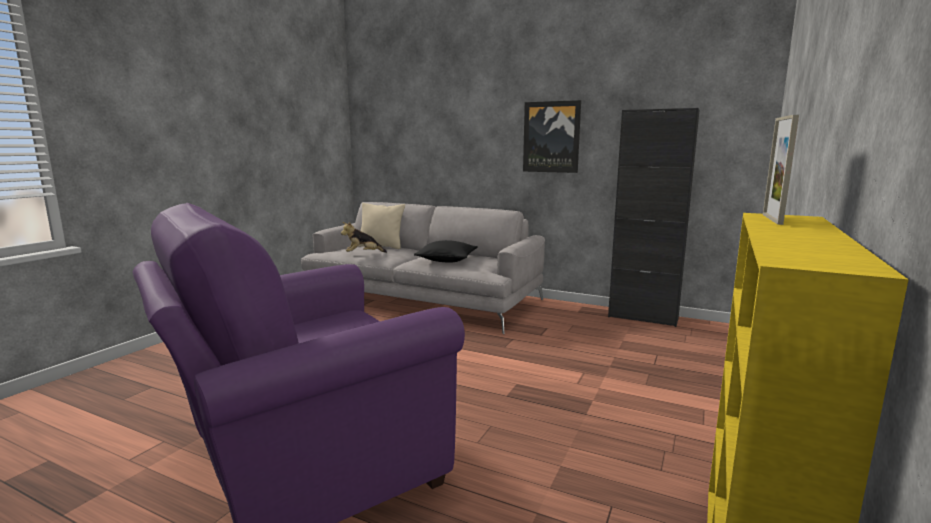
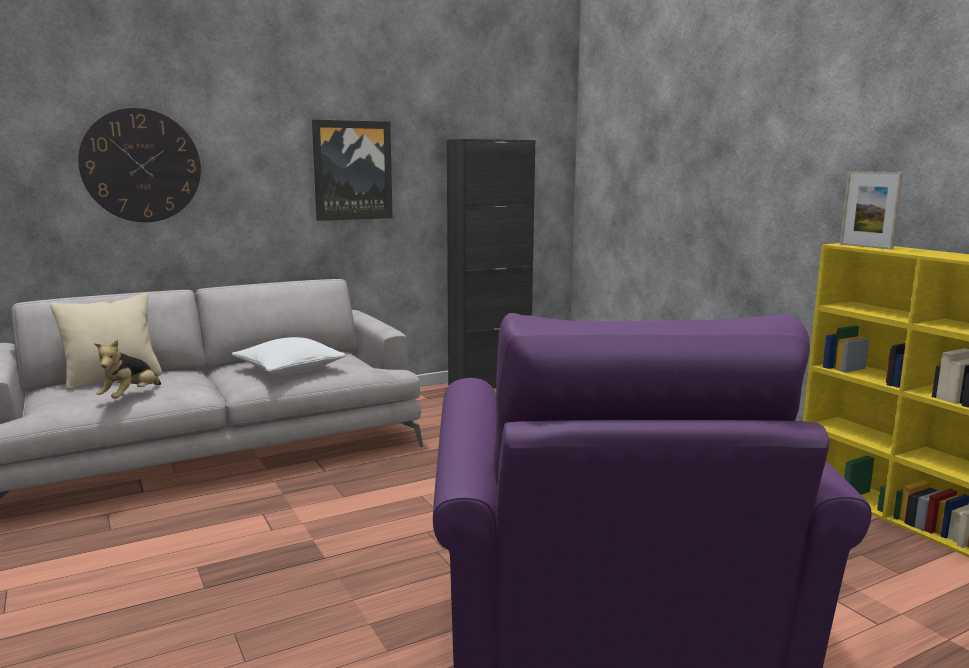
camera: 55 degrees left, 0 degrees up
(431, 134) = (141, 165): none -> wall clock
(446, 260) = (290, 369): black pillow -> white pillow

